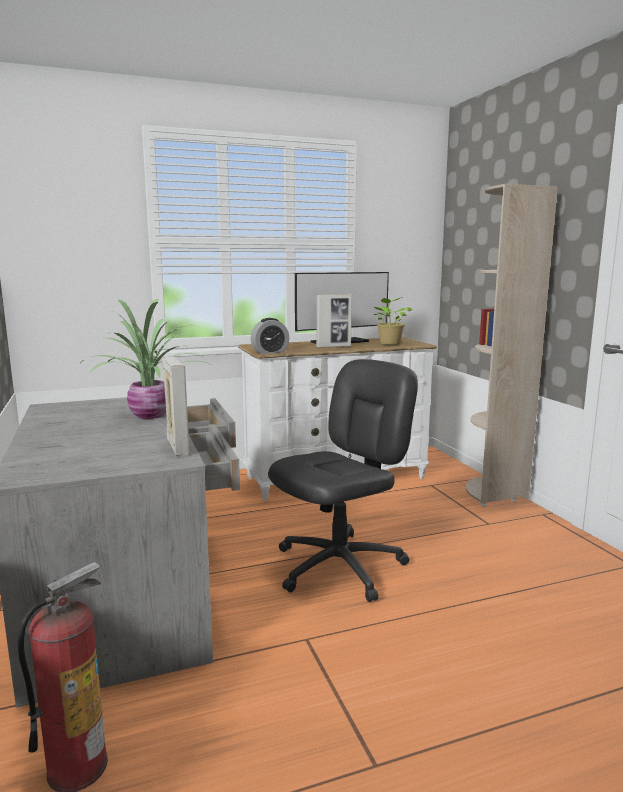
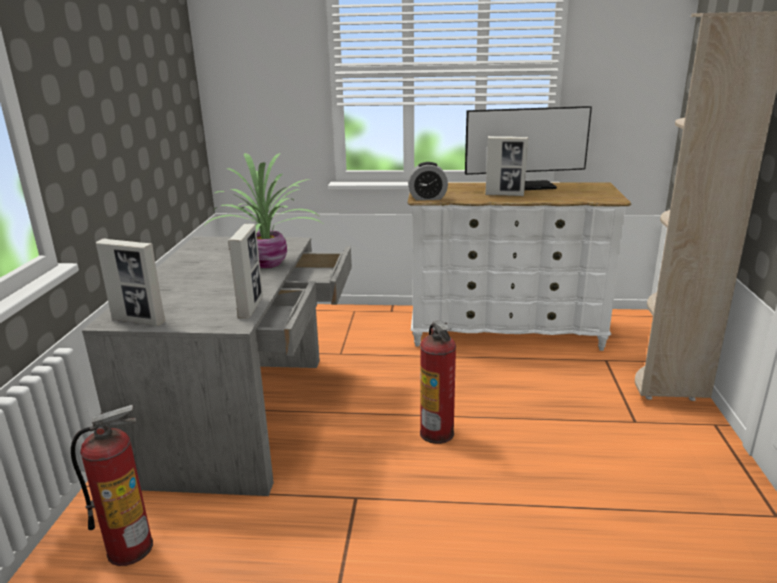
camera: 25 degrees right, 10 degrees up
(55, 473) = (138, 321): none -> picture frame
(340, 566) = (437, 433): black office chair -> fire extinguisher
(389, 344) = (575, 195): potted plant -> none

